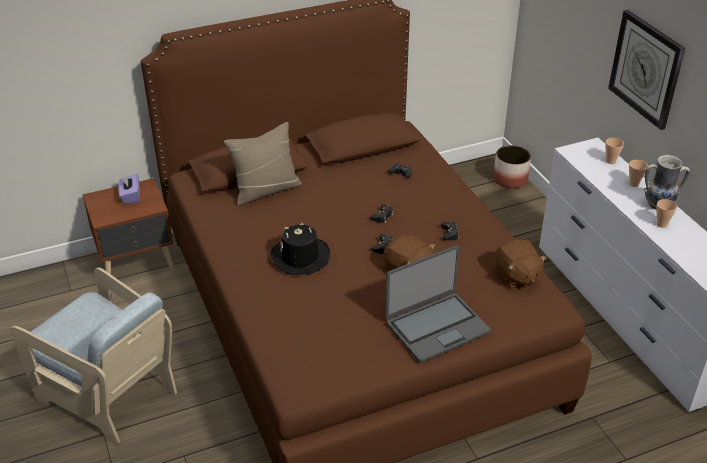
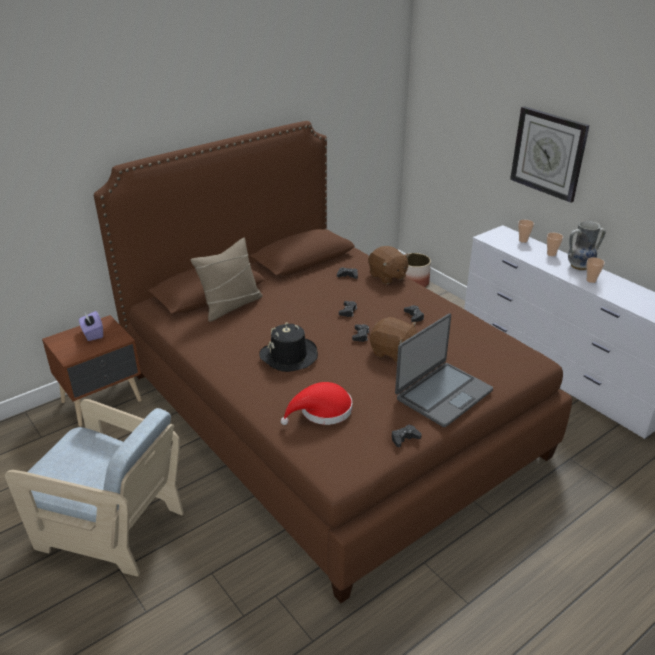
camera: 15 degrees left, 5 degrees down
(307, 323) = (322, 411): none -> red hat
(375, 366) = (404, 438): none -> black game controller
(516, 277) = (489, 341): brown plush toy -> brown plush toy (387, 276)

